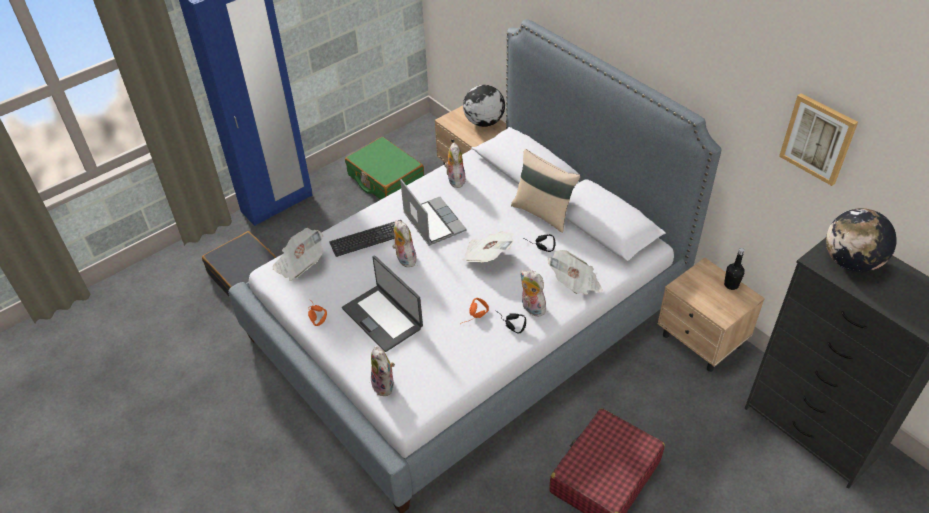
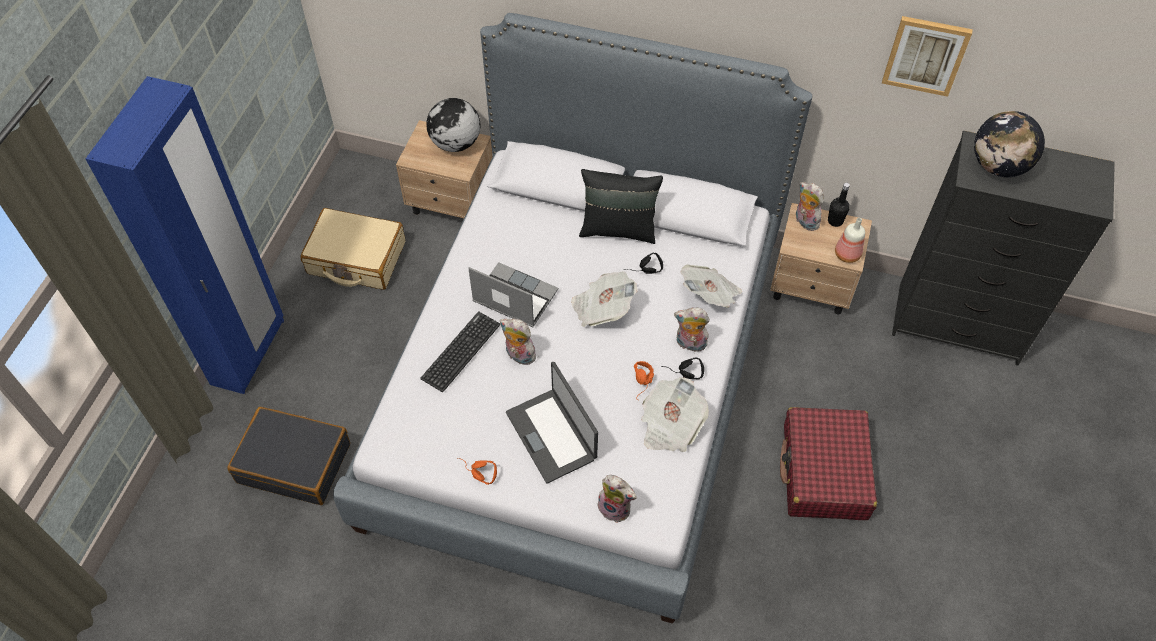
camera: 35 degrees left, 10 degrees up
(300, 264) = (408, 422): newspaper -> newspaper (670, 425)
(383, 317) = (552, 435): laptop -> laptop turned 45 degrees clockwise
(385, 179) = (356, 258): green suitcase -> beige suitcase
(455, 180) = (495, 233): plush toy -> plush toy (804, 221)
(543, 213) = (618, 229): beige pillow -> black pillow
(721, 311) = (846, 254): none -> bottle

